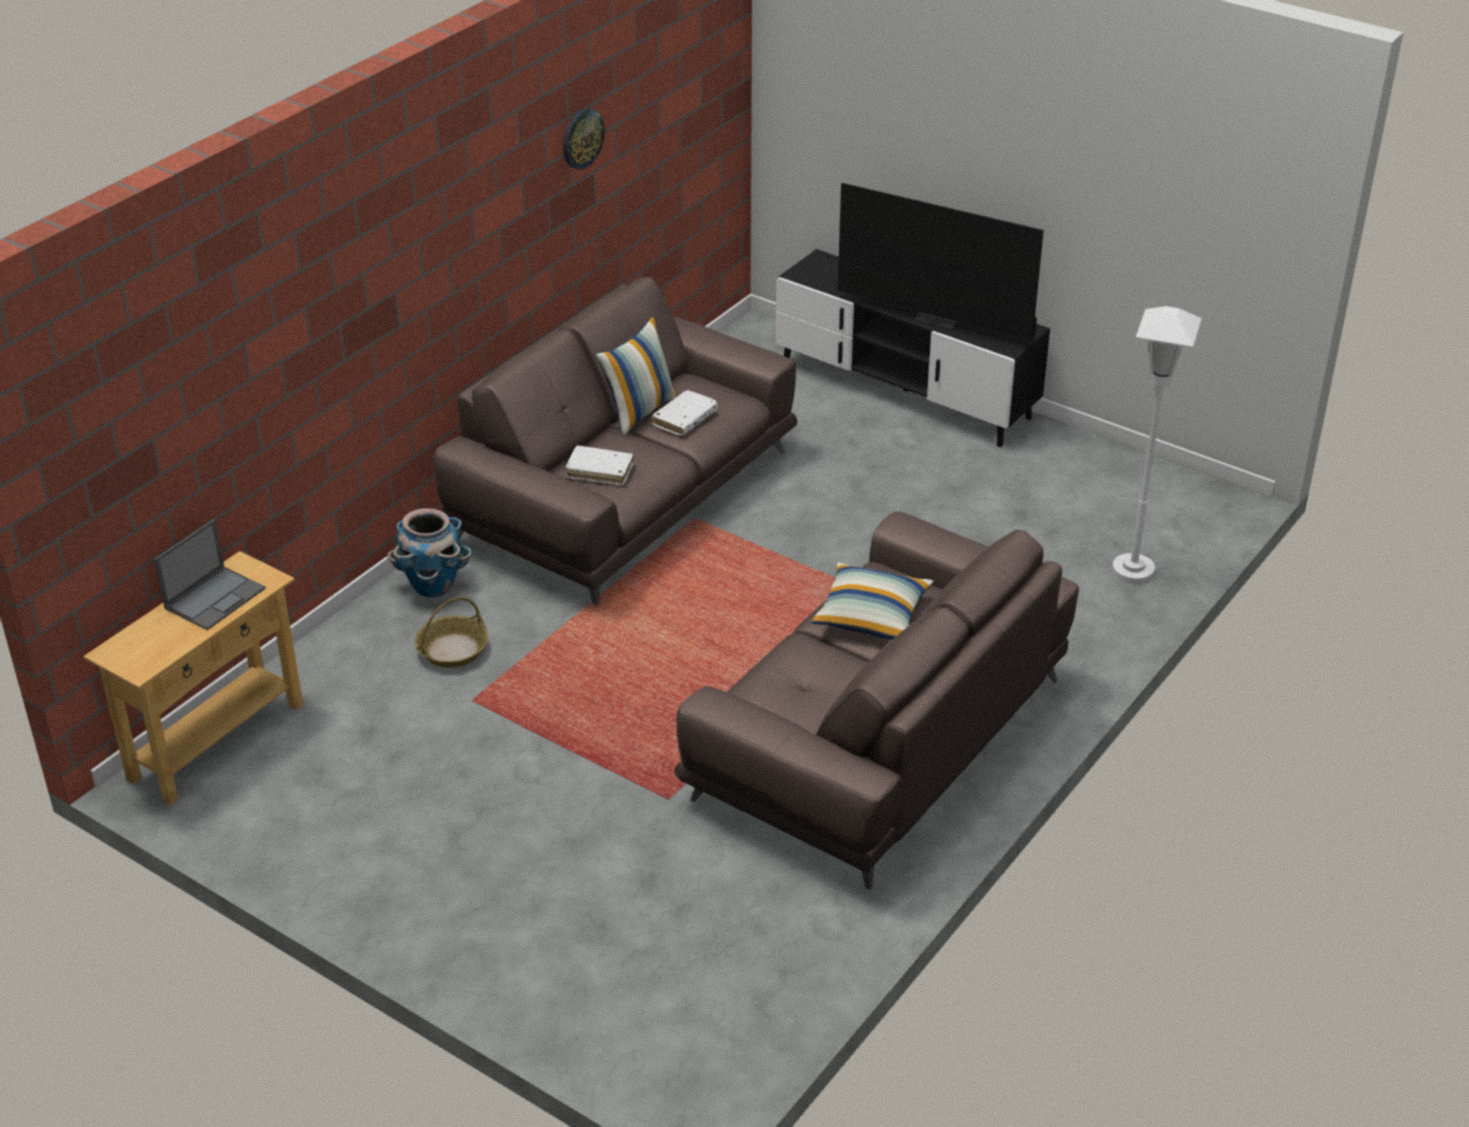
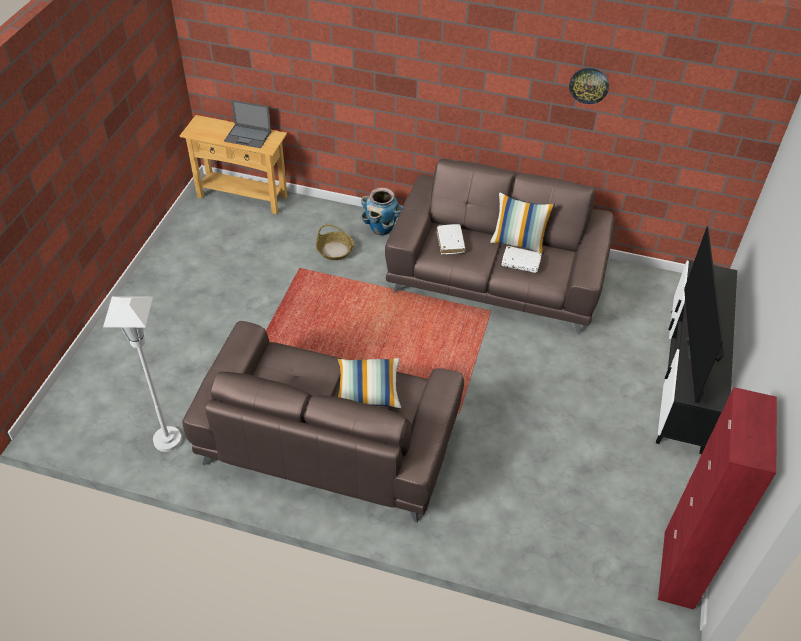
camera: 70 degrees right, 10 degrees up
(1133, 571) = (555, 548): white floor lamp -> white floor lamp (167, 440)
(1189, 487) = (678, 569): none -> red cabinet

